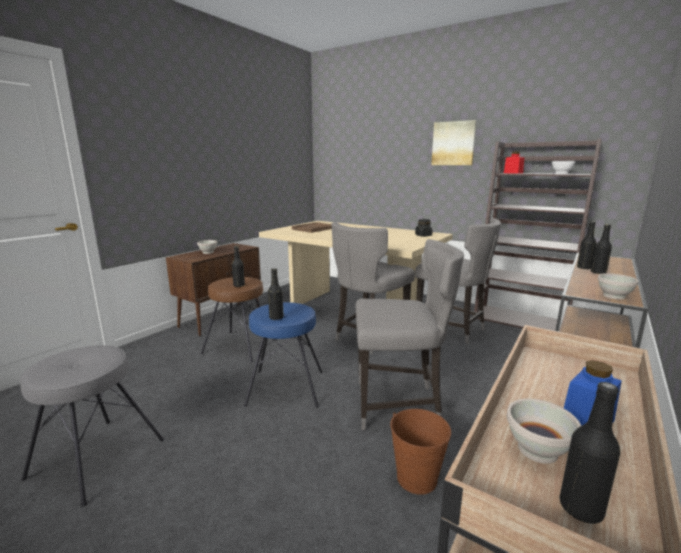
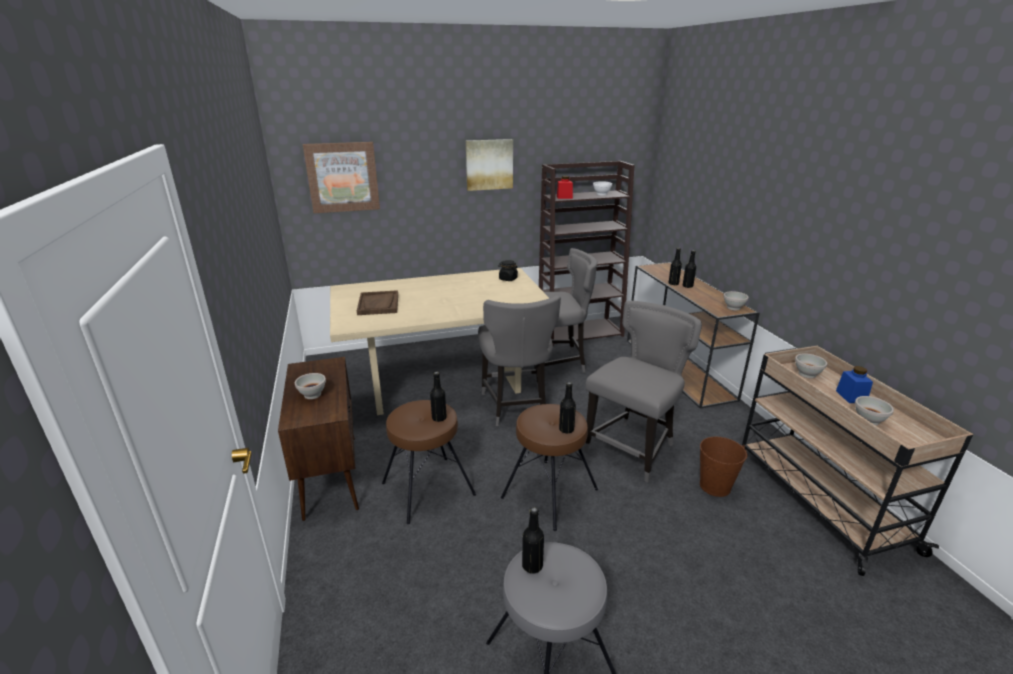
camera: 50 degrees left, 10 degrees up
(286, 387) = (548, 493): blue stool -> brown stool
(349, 151) = (342, 177): none -> picture
(573, 374) = (806, 374): none -> white bowl
(580, 508) = (909, 433): black bottle -> black bottle (532, 566)

